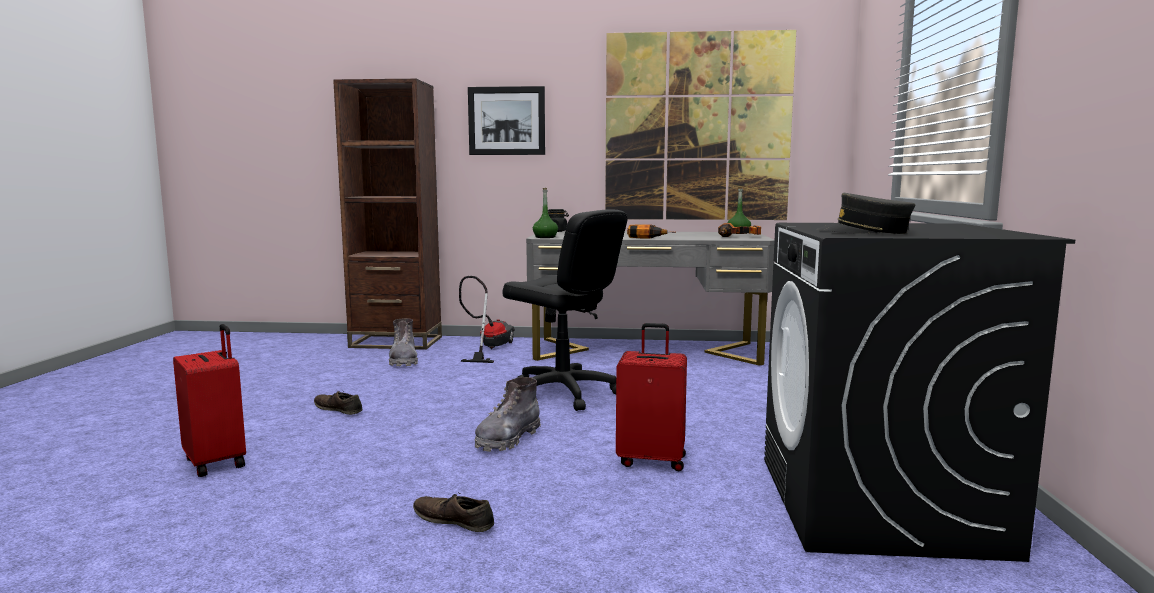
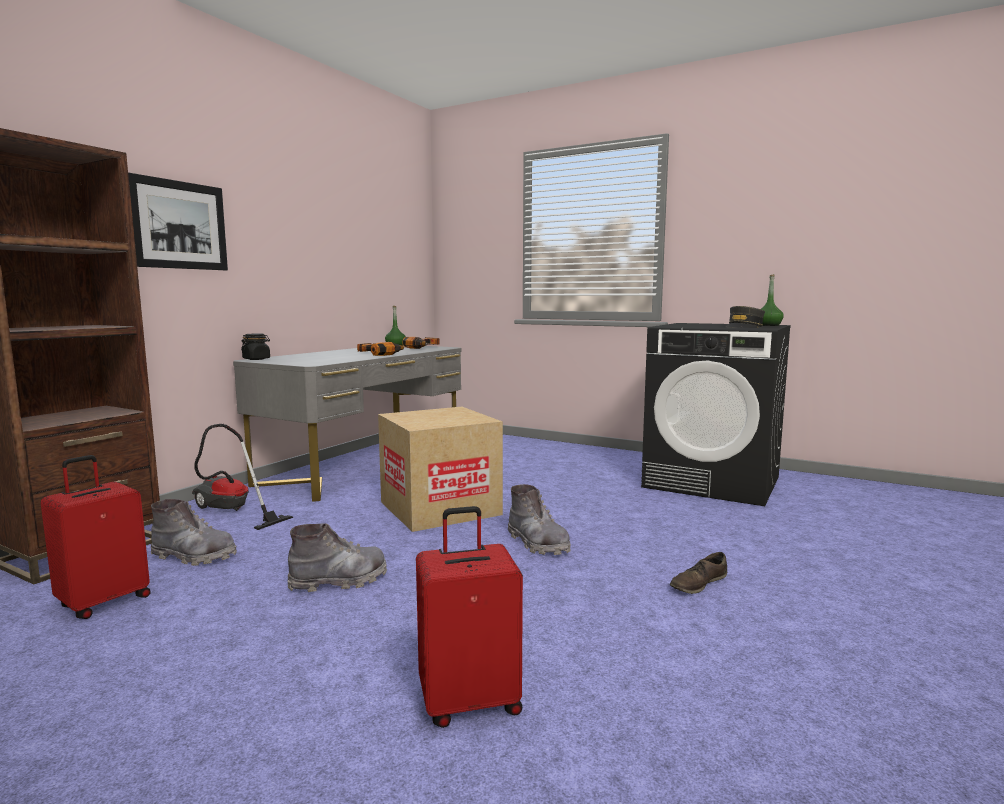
camera: 65 degrees left, 0 degrees up
(338, 409) = (346, 610): brown shoe -> none
(383, 398) = (339, 581): none -> grey boot
(545, 237) = (313, 363): green bottle -> green bottle (768, 325)
(563, 393) = (440, 508): black office chair -> cardboard box
(652, 460) = (619, 510): red suitcase -> red suitcase (104, 602)
(697, 127) = (350, 250): picture -> none

